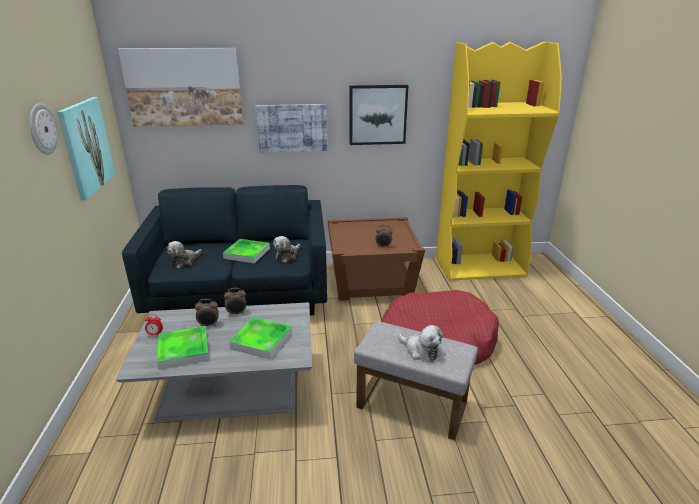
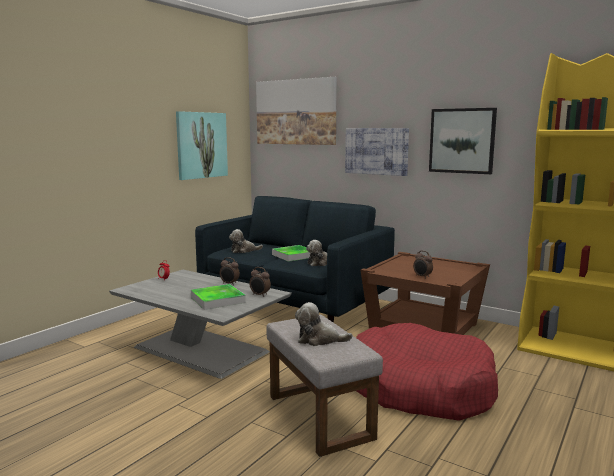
camera: 40 degrees right, 15 degrees down
(42, 129) = (154, 118): wall clock -> none
(183, 350) = (165, 290): tray -> none
(209, 325) = (201, 284): alarm clock -> alarm clock (260, 295)
(420, 351) = (319, 340): plush toy -> plush toy turned 105 degrees clockwise

